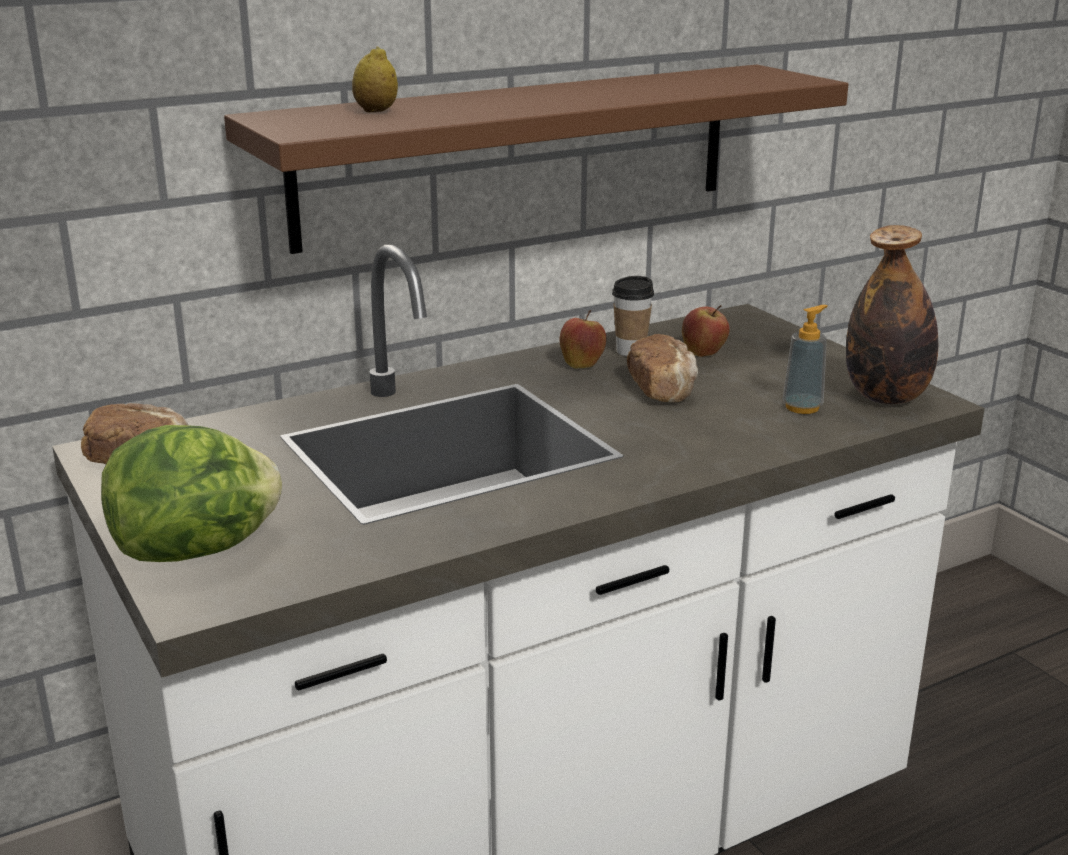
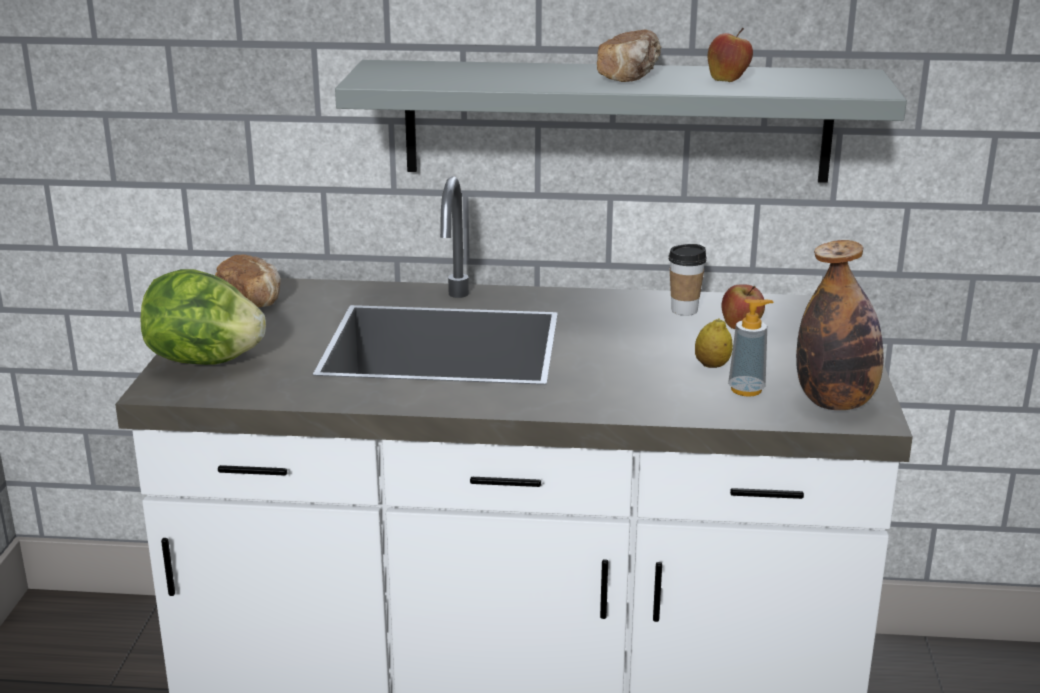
camera: 35 degrees right, 0 degrees up
(376, 111) = (456, 71): lemon -> lemon (712, 365)
(519, 153) = (616, 121): brown shelf -> grey shelf
(582, 364) = (629, 310): apple -> apple (728, 80)
(663, 389) = (658, 345): bread -> bread (630, 76)

